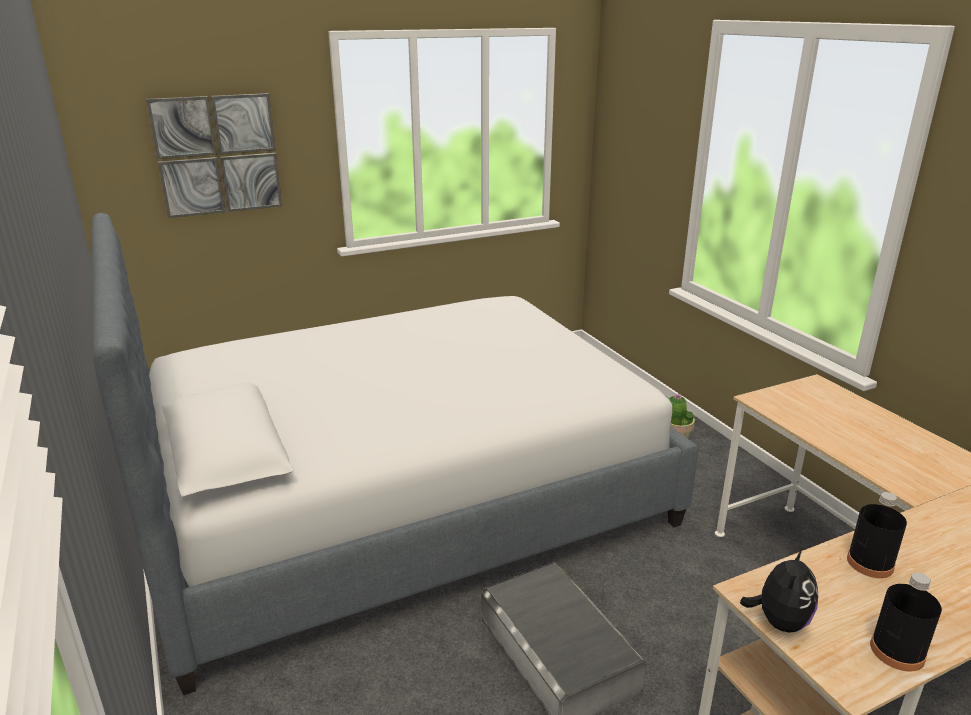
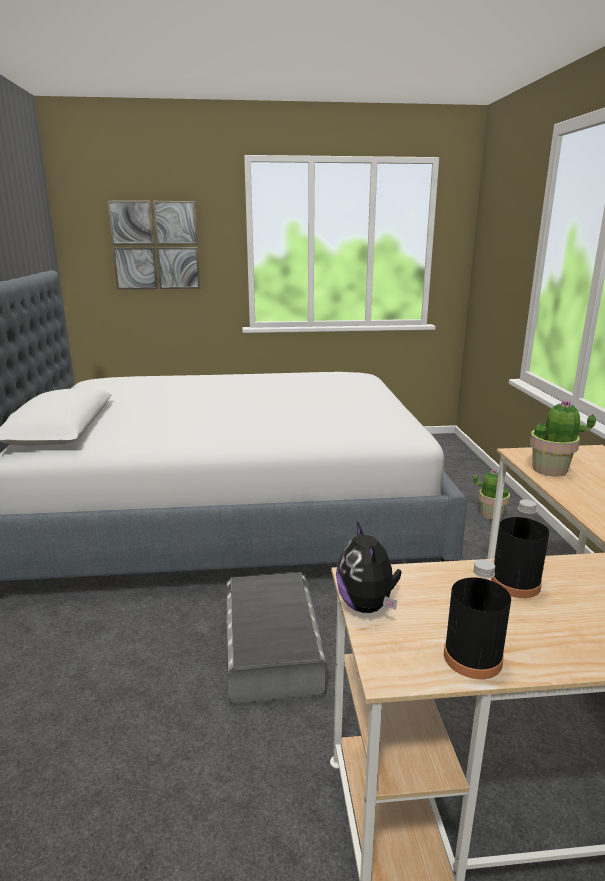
camera: 20 degrees right, 5 degrees down
(779, 621) = (367, 606): plush toy -> plush toy turned 120 degrees clockwise
(799, 417) = (550, 470): none -> potted plant

